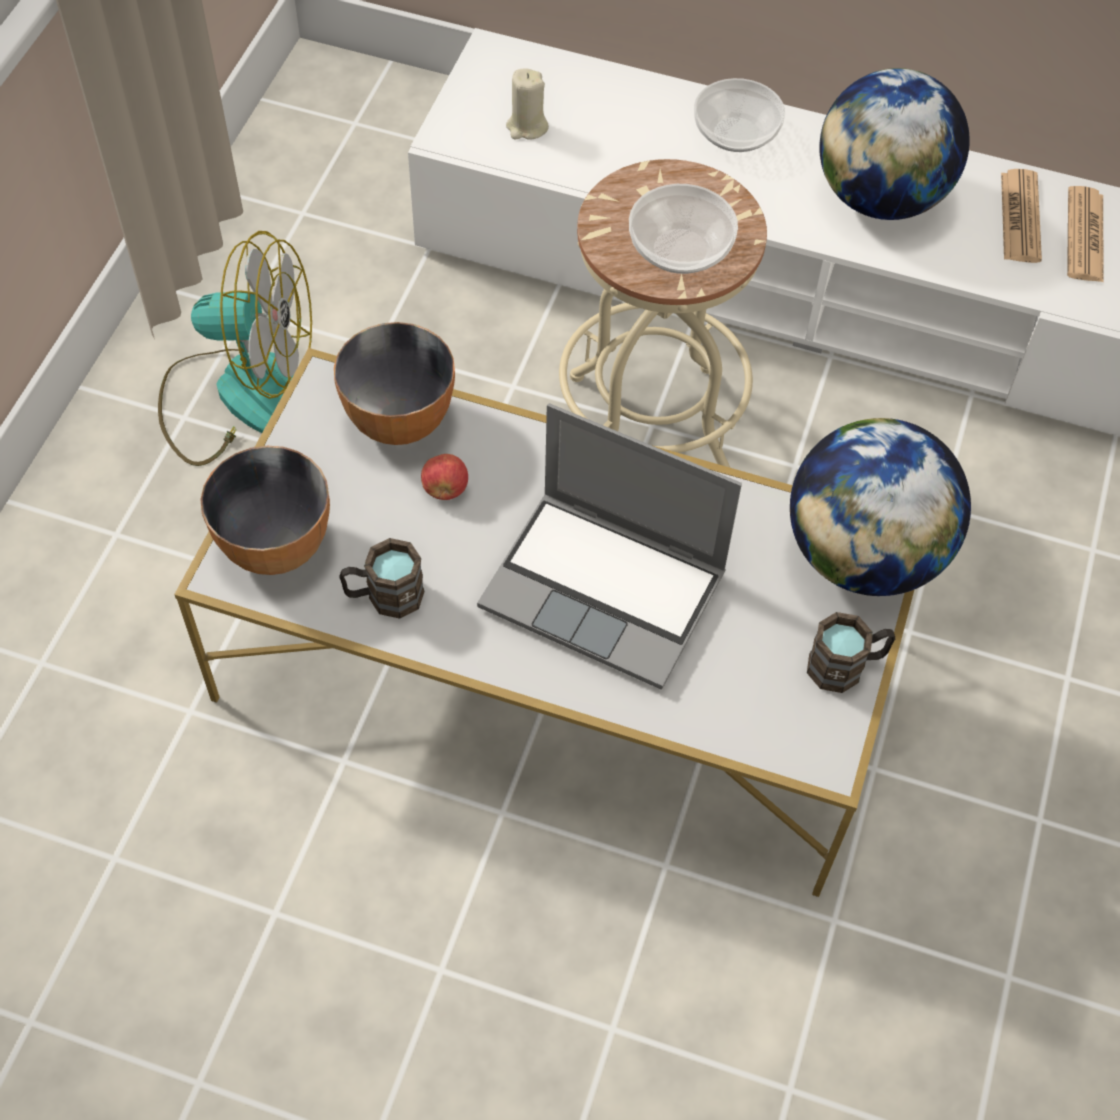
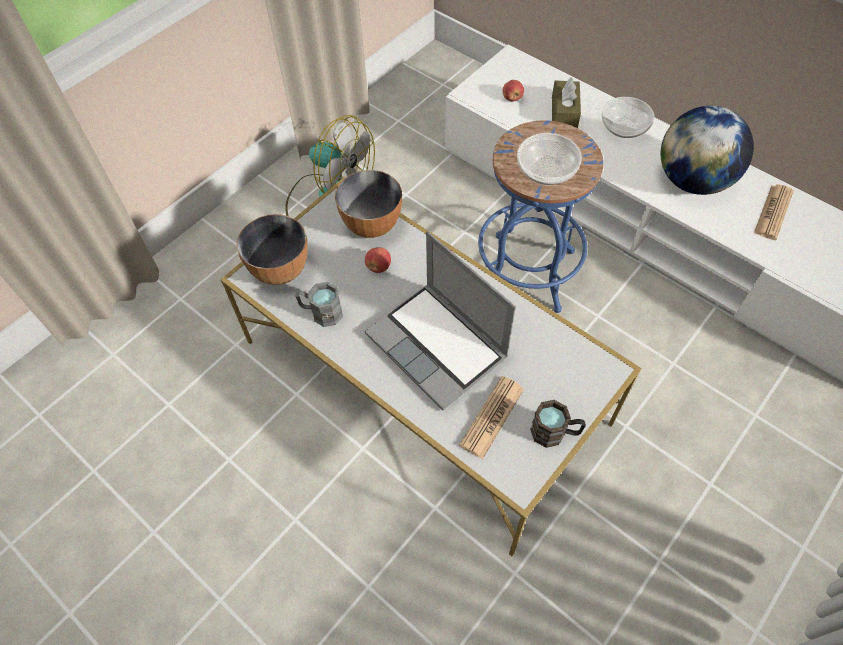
camera: 25 degrees right, 0 degrees up
(384, 596) = (321, 312): brown mug -> grey mug
(527, 127) = (512, 98): beige candle -> apple
(626, 131) = (564, 112): none -> brown tissue box
(649, 426) = (527, 272): beige stool -> blue stool
(863, 554) = (593, 372): globe -> none
(1085, 235) = (810, 232): newspaper -> newspaper (492, 417)

